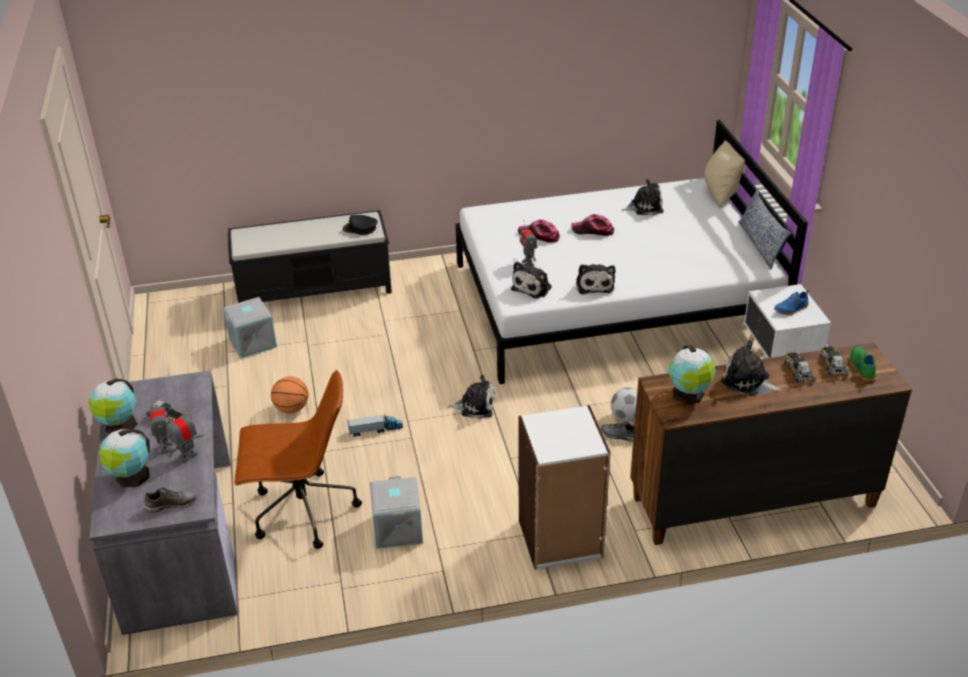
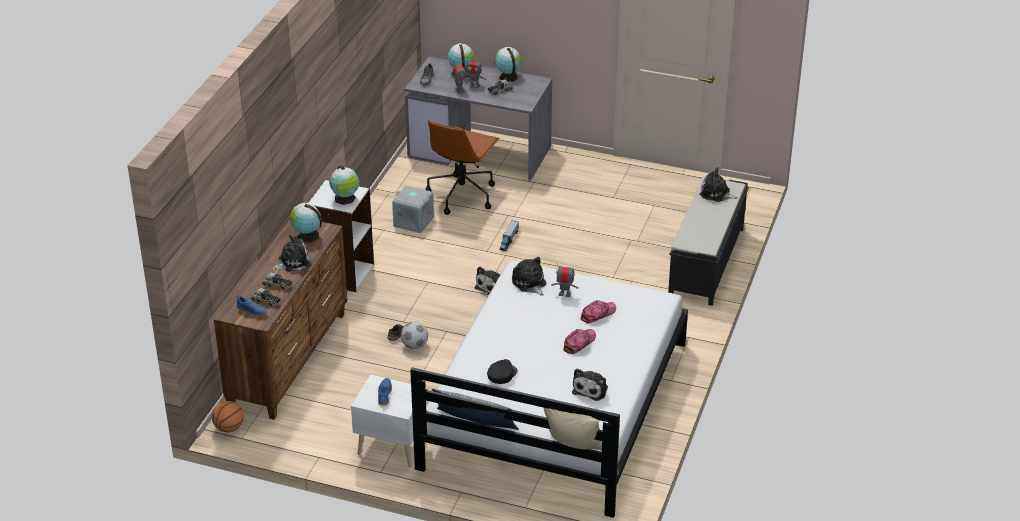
camera: 120 degrees right, 0 degrees up
(252, 342) = (656, 218): grey storage box -> none
(291, 408) = (563, 215): basketball -> basketball (229, 428)
(360, 228) = (693, 239): black cap -> black cap (501, 374)
(564, 423) = (345, 199): none -> globe
(594, 285) = (505, 312): plush toy -> plush toy (716, 194)
(861, 368) = (252, 311): green shoe -> blue shoe

